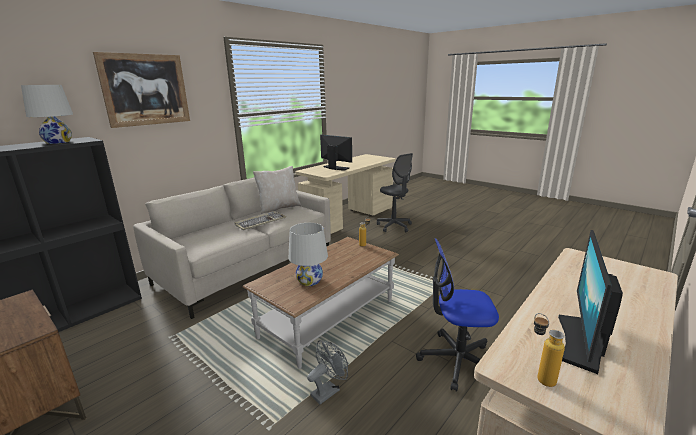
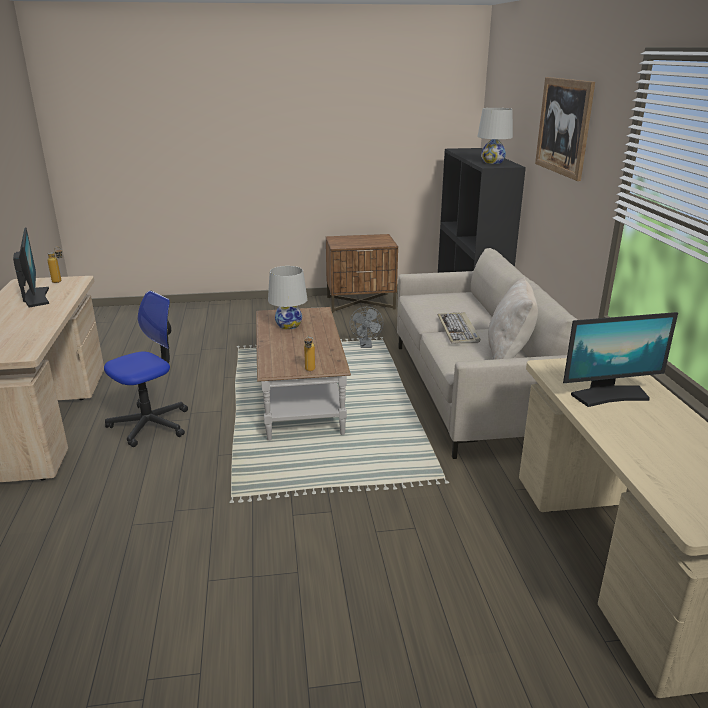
camera: 130 degrees right, 5 degrees up
(328, 390) = (229, 369): grey fan -> grey fan (366, 345)
(394, 226) = (494, 600): grey office chair -> none

